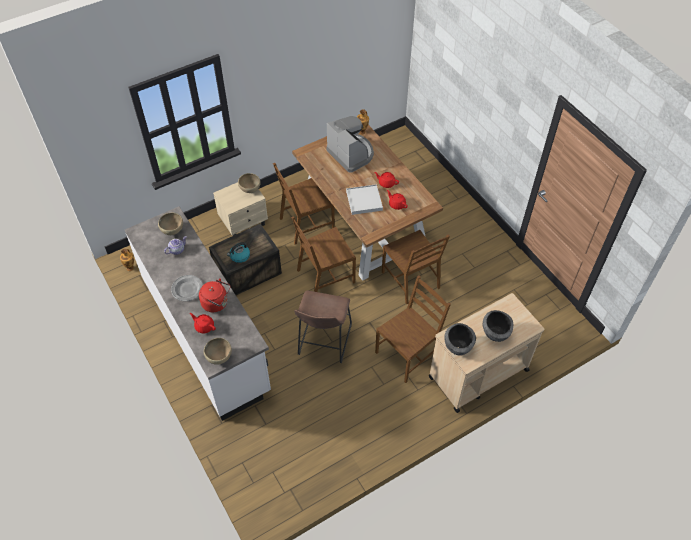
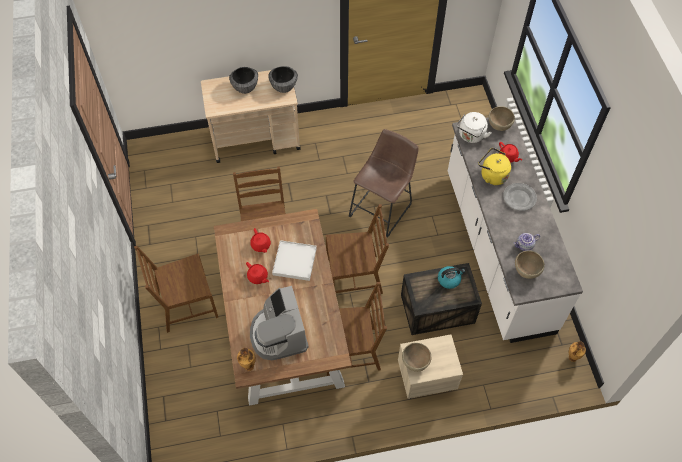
camera: 160 degrees left, 5 degrees up
(216, 303) = (492, 175): red kettle -> yellow kettle
(246, 337) = (471, 136): none -> white kettle
(408, 353) = (308, 174): brown chair -> brown chair (186, 305)

